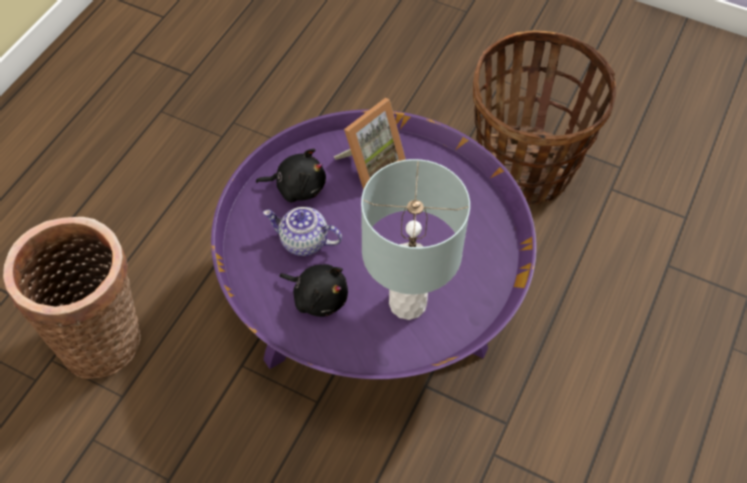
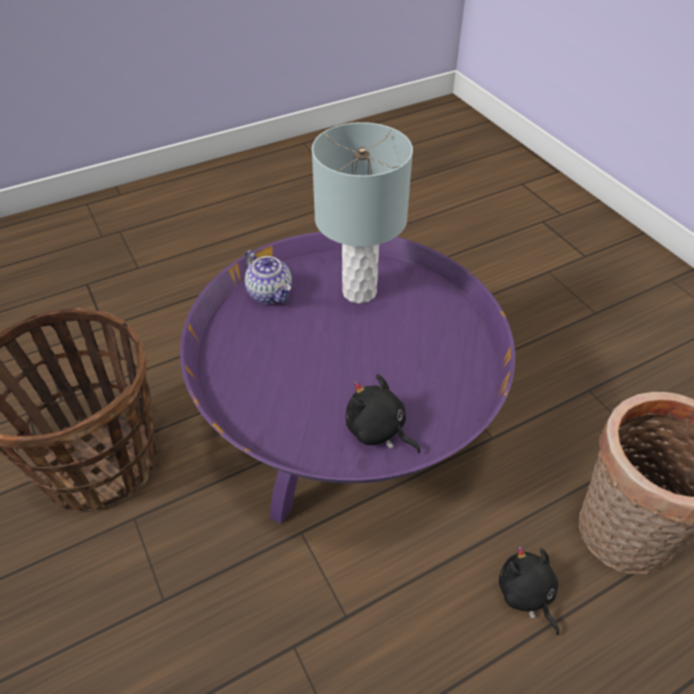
camera: 145 degrees left, 10 degrees down
(303, 241) = (409, 376): teapot -> teapot (270, 293)
(318, 297) = (427, 329): black plush toy -> black plush toy (526, 594)
(370, 165) = (289, 412): picture frame -> none

